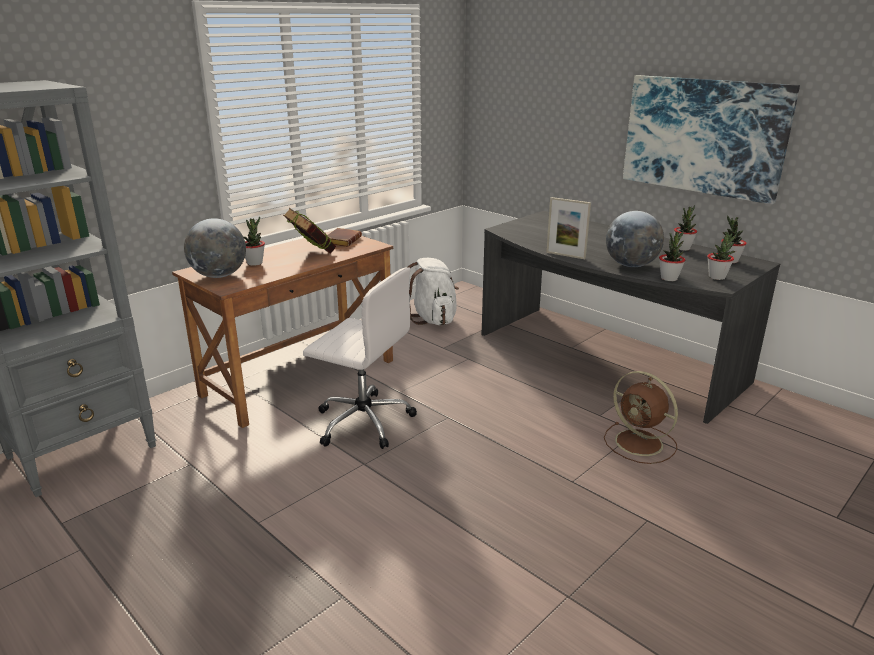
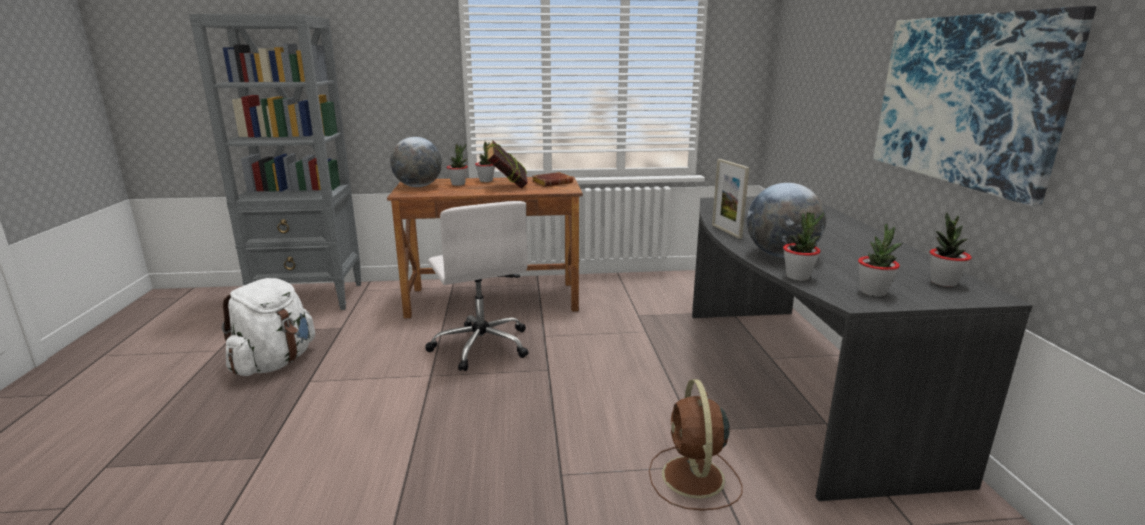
camera: 40 degrees right, 5 degrees down
(432, 319) = (667, 290): white backpack -> white backpack (274, 363)
(682, 248) = (900, 256): potted plant -> potted plant (486, 181)

